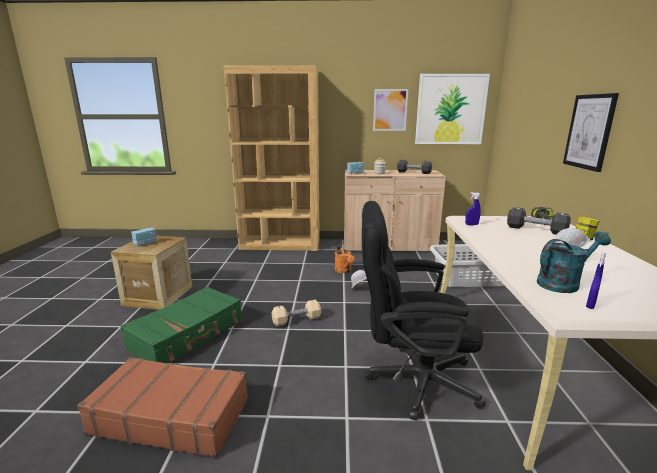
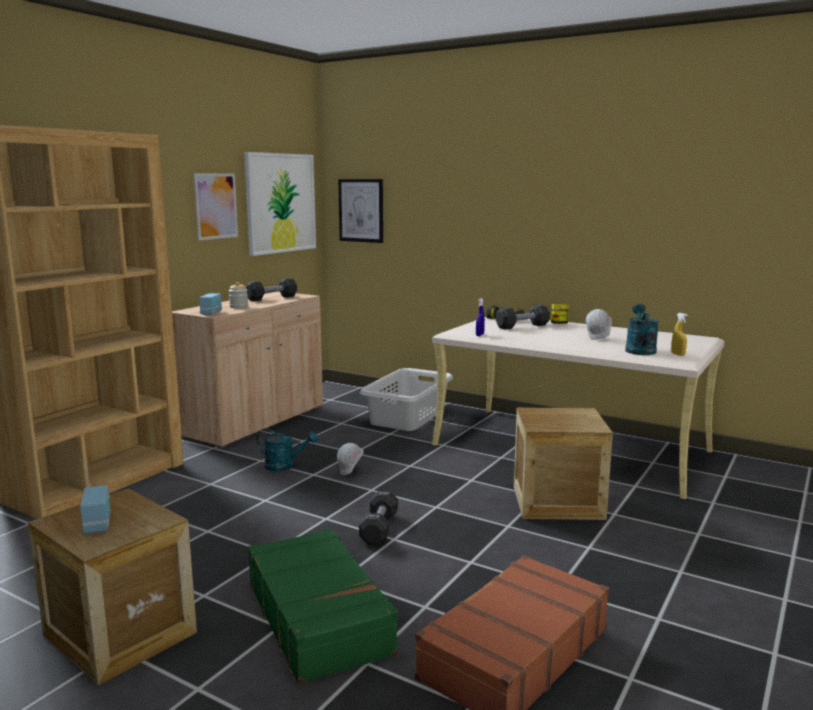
camera: 60 degrees left, 5 degrees down
(296, 320) = (379, 528): beige dumbbell -> black dumbbell
(344, 271) = (285, 466): orange watering can -> turquoise watering can
(411, 380) = (557, 502): black office chair -> crate
(589, 131) = (511, 225): picture -> picture (361, 210)
(590, 305) = (678, 354): blue spray bottle -> yellow spray bottle

